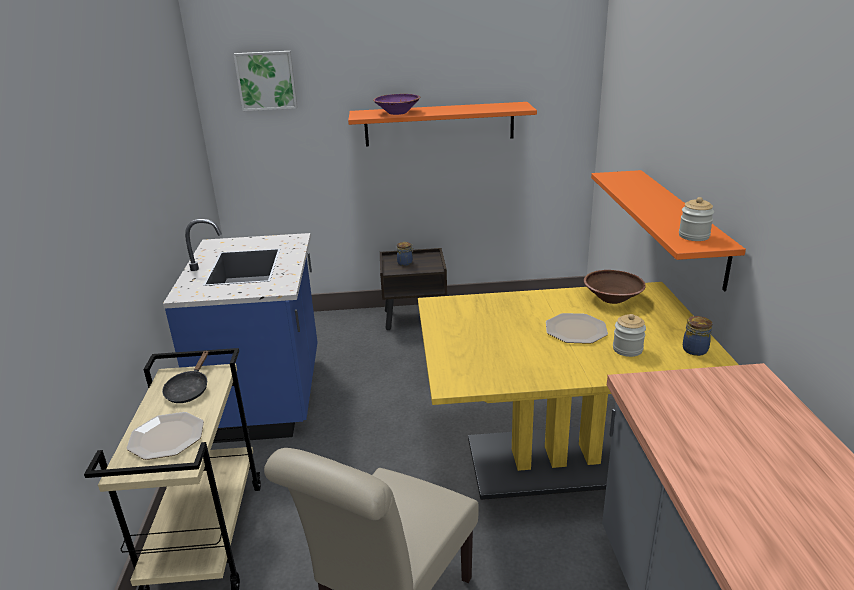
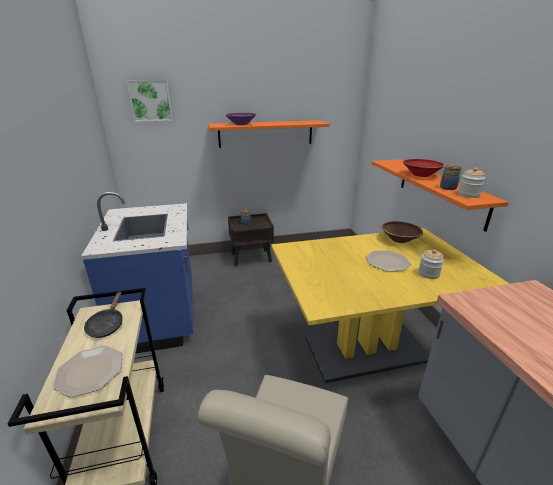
camera: 10 degrees left, 0 degrees up
(649, 200) = (421, 175): none -> red bowl
(694, 349) = (471, 271): jar -> jar (447, 187)

